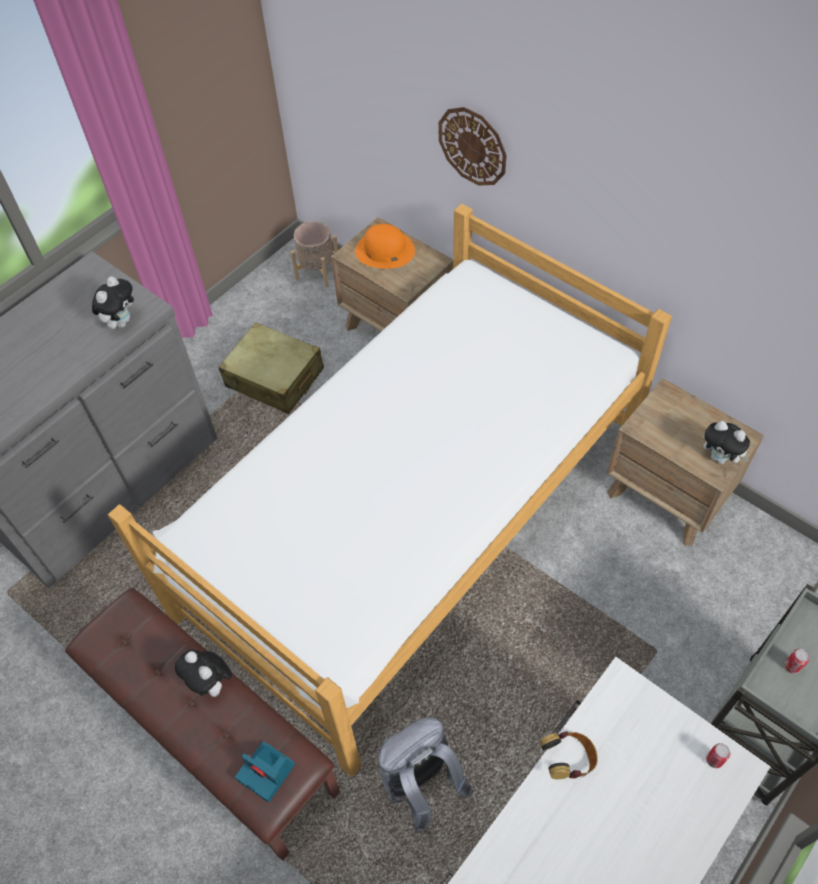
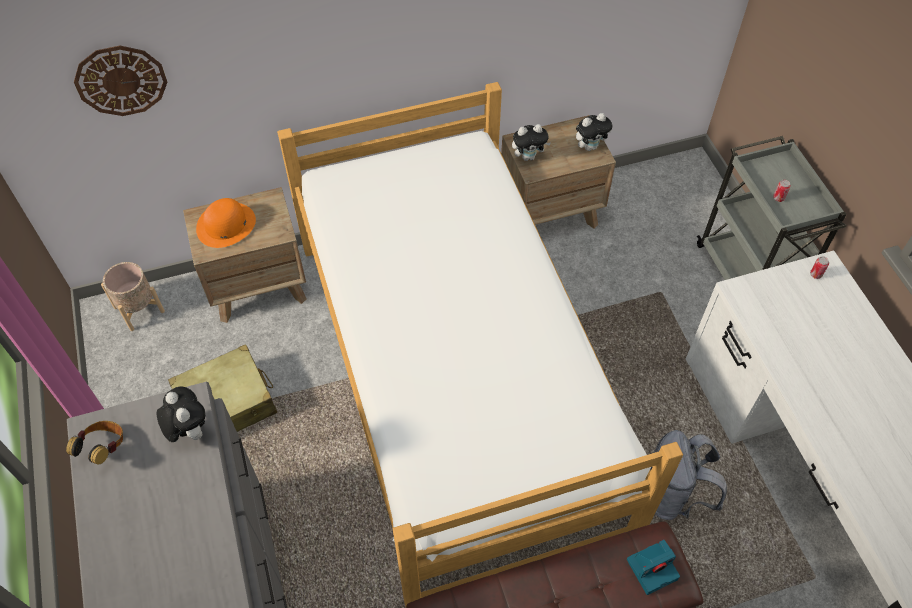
camera: 60 degrees left, 0 degrees up
(211, 684) = (551, 575): plush toy -> plush toy (528, 156)
(472, 146) = (271, 74): wall clock -> wall clock (121, 80)
(568, 760) = (775, 351): headphones -> headphones (104, 448)

